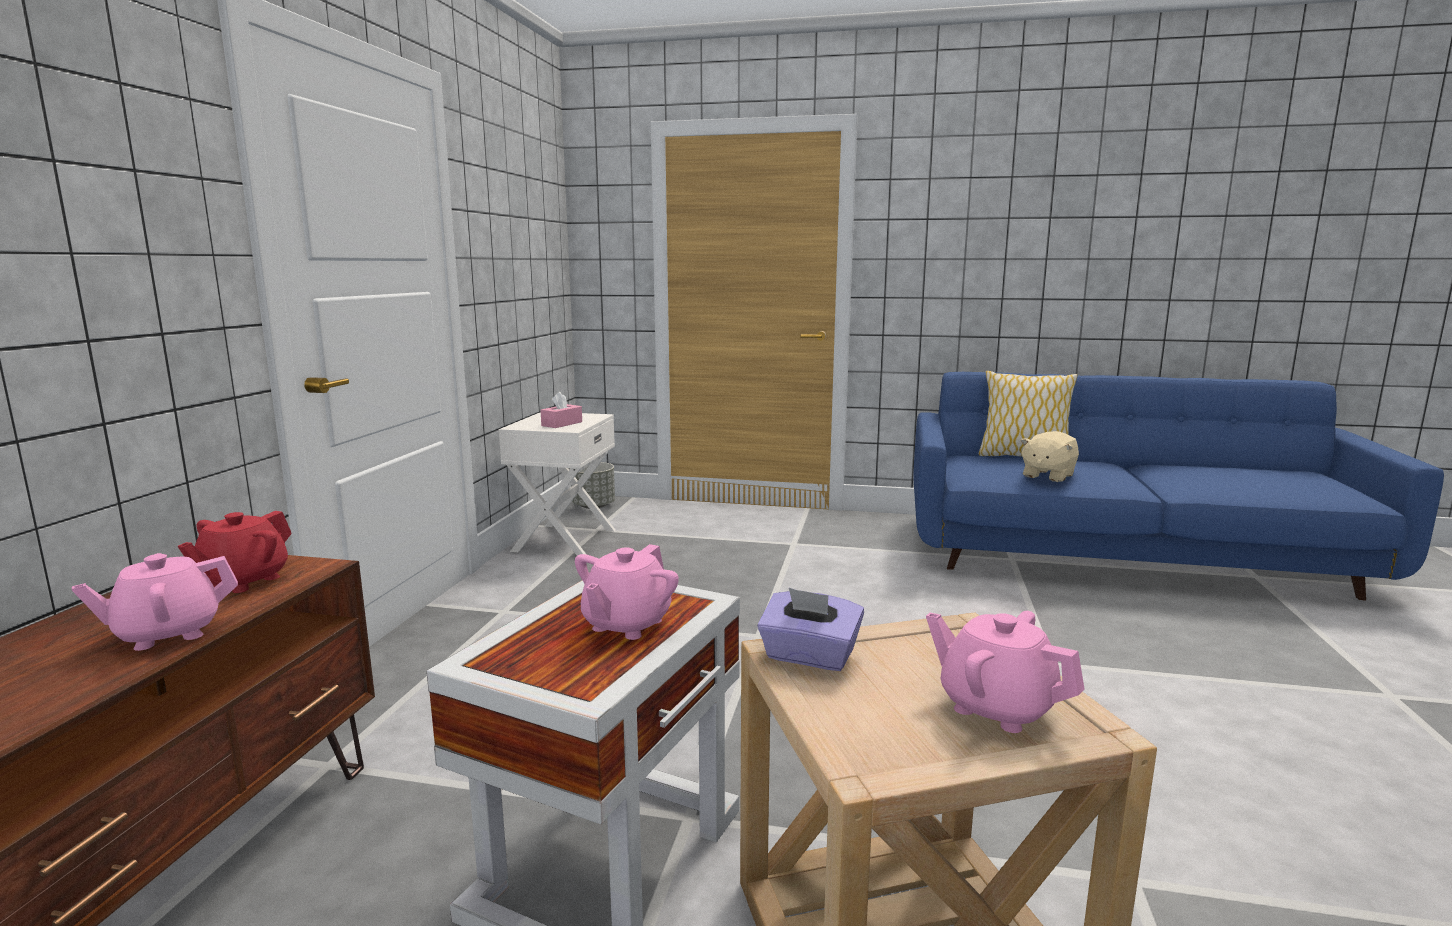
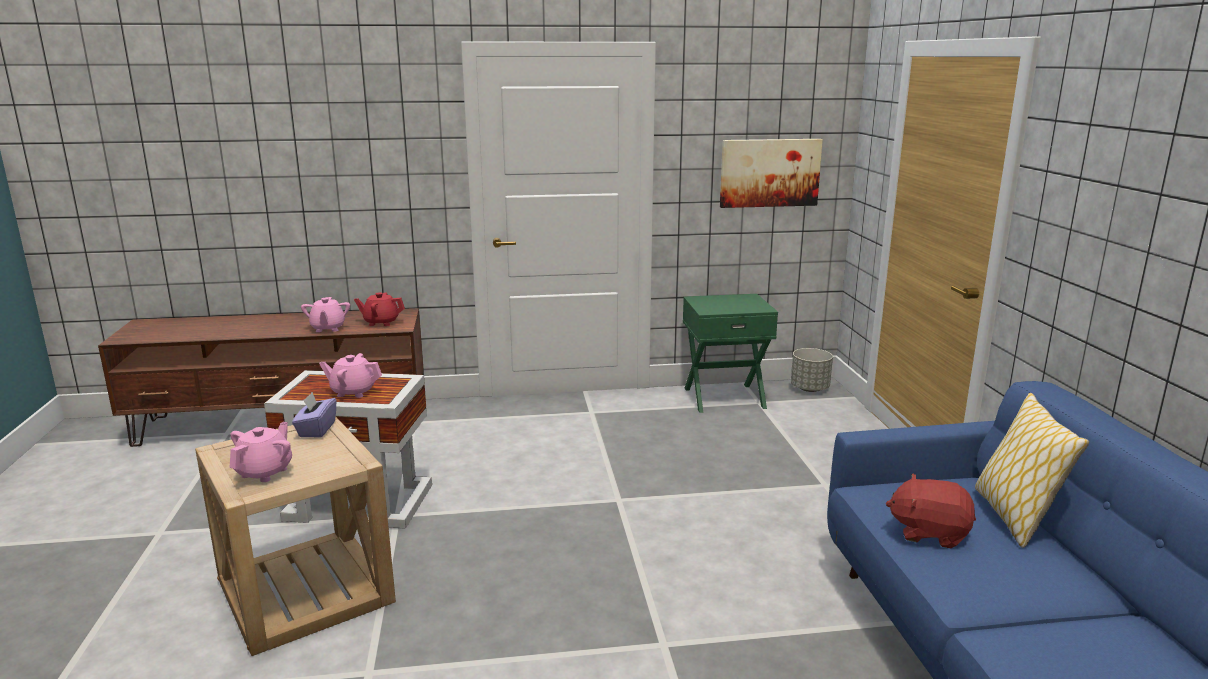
camera: 70 degrees right, 5 degrees up
(167, 633) = (328, 328): pink teapot -> pink teapot turned 135 degrees counterclockwise
(529, 264) = (769, 172): none -> picture
(562, 424) = (720, 306): pink tissue box -> none
(563, 540) = (724, 397): white nightstand -> green nightstand
(1047, 475) = (929, 532): beige plush toy -> red plush toy

